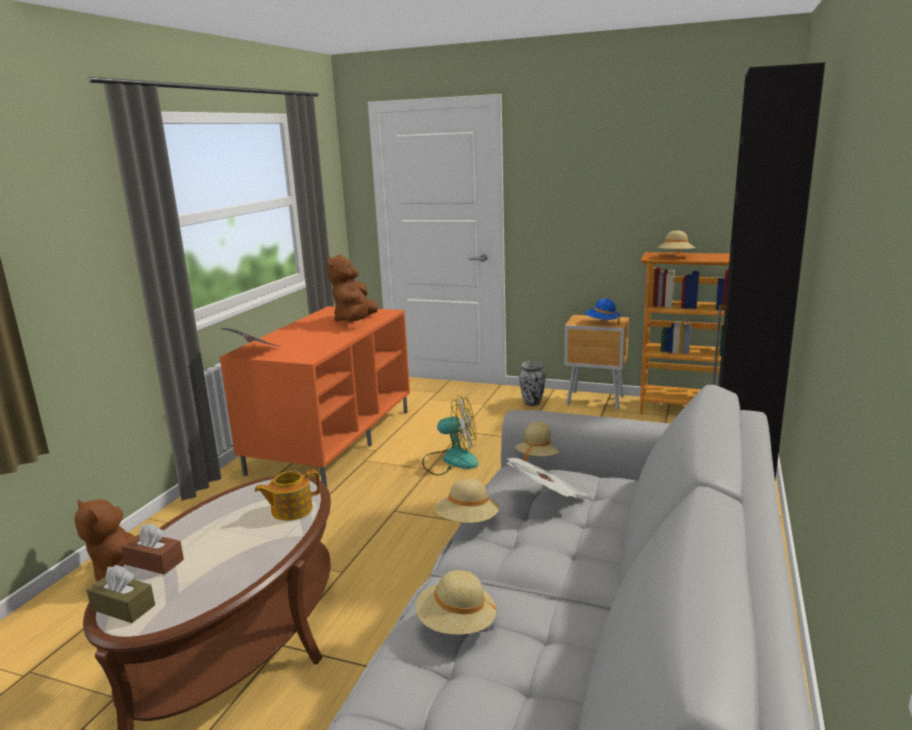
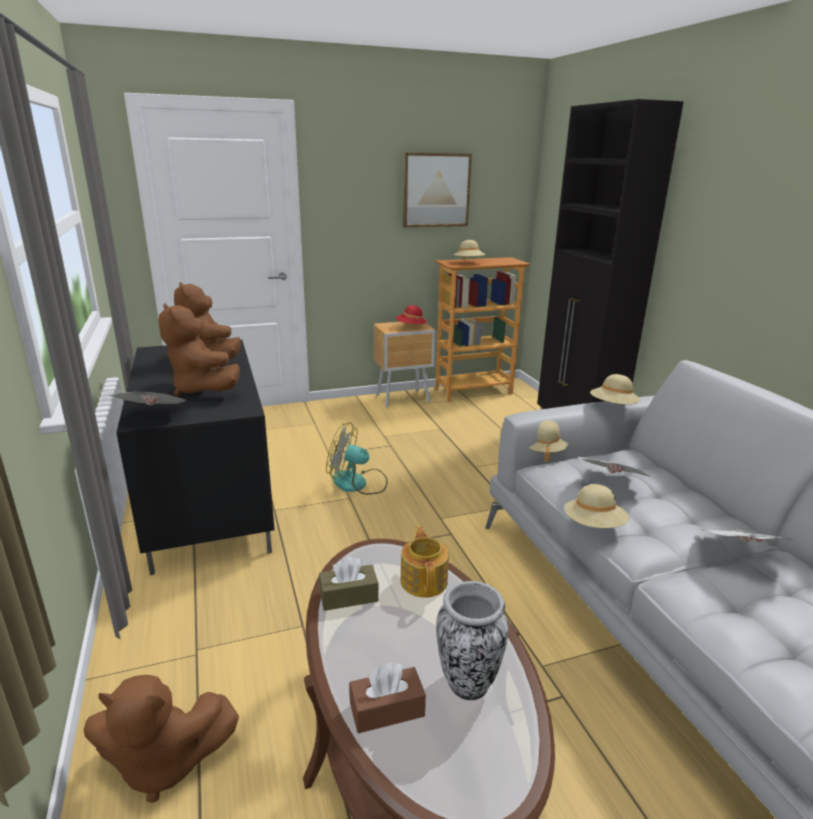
camera: 40 degrees left, 5 degrees up
(123, 607) = (451, 781): brown tissue box -> brown tissue box (348, 596)
(291, 510) = (424, 580): teapot -> teapot turned 150 degrees clockwise
(310, 340) = (202, 389): none -> brown plush toy
(332, 440) = (206, 500): orange tv stand -> black tv stand
(451, 460) = (358, 483): fan -> fan turned 135 degrees counterclockwise
(456, 624) = (741, 612): beige hat -> beige hat (613, 407)
(532, 403) = (356, 412): vase -> vase (468, 683)
(552, 589) = (738, 553): none -> newspaper
(602, 322) = (411, 327): blue hat -> red hat
(650, 175) = (436, 190): none -> picture

